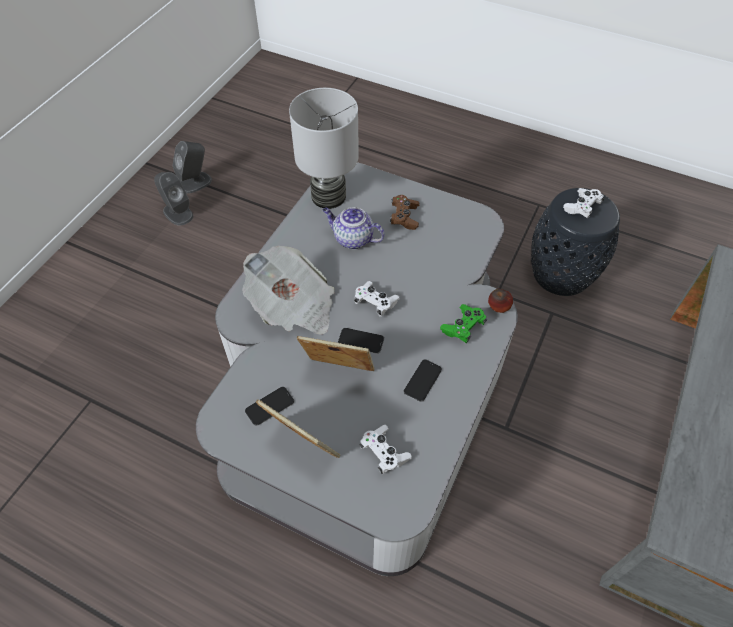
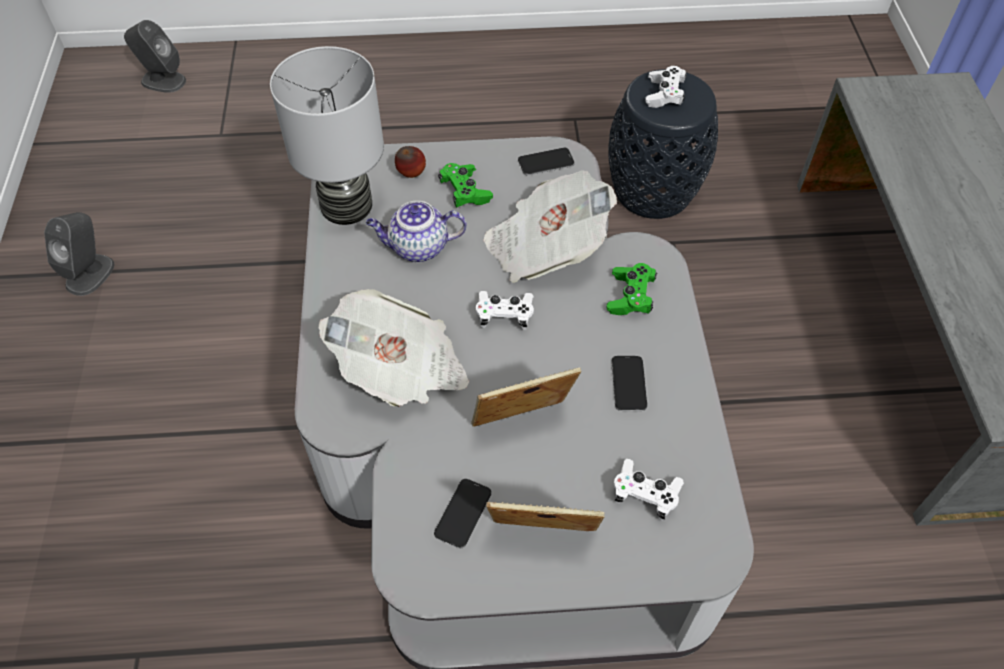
camera: 30 degrees left, 0 degrees up
(178, 213) = (92, 328): grey speaker -> grey speaker (163, 80)
(361, 341) = (520, 372): phone -> phone (546, 162)
(404, 217) = (465, 192): brown game controller -> green game controller
(430, 273) = (545, 248): none -> newspaper
(498, 309) = (654, 255): apple -> apple (411, 174)

